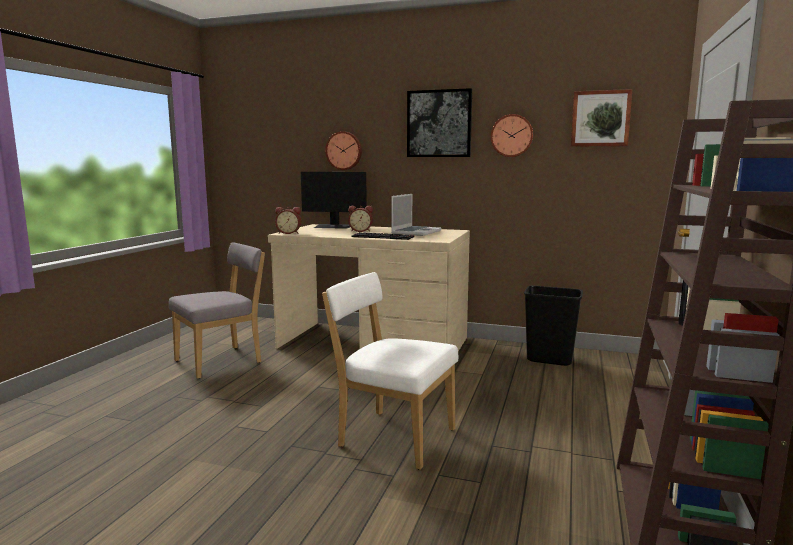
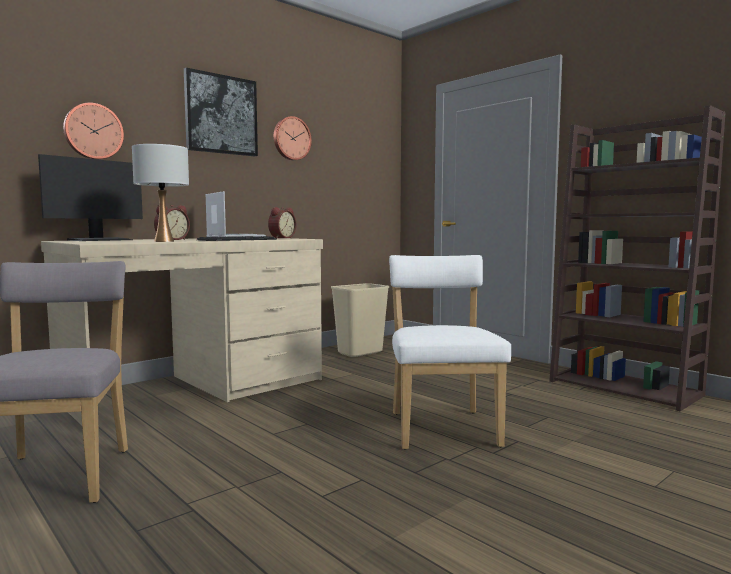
camera: 60 degrees left, 5 degrees down
(289, 233) = (99, 242): alarm clock -> alarm clock (281, 238)
(328, 234) = (164, 241): none -> white table lamp
(392, 436) = (442, 427): white chair -> white chair turned 120 degrees clockwise
(550, 360) = (360, 352): black trash can -> beige trash can
(600, 118) = (354, 133): picture -> none

